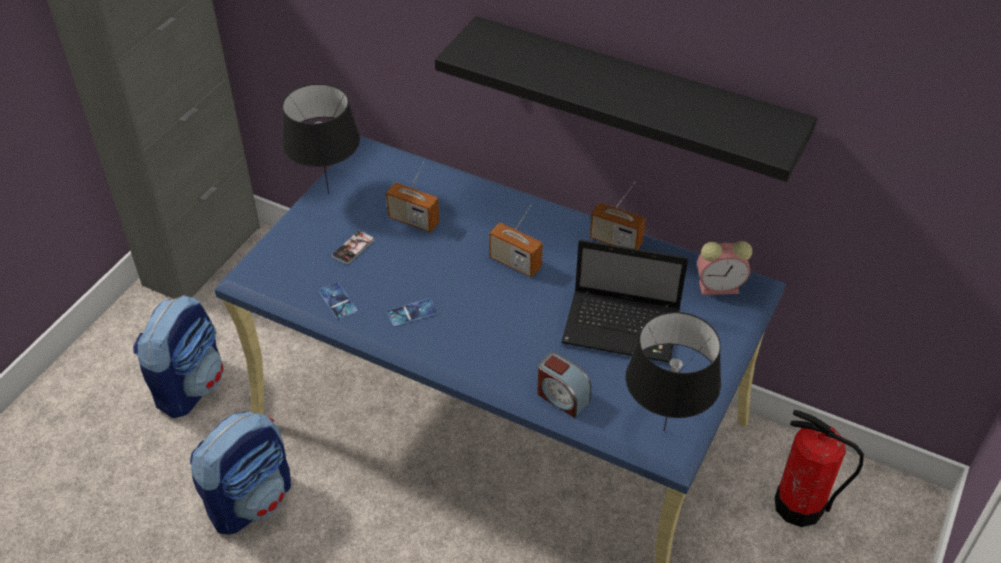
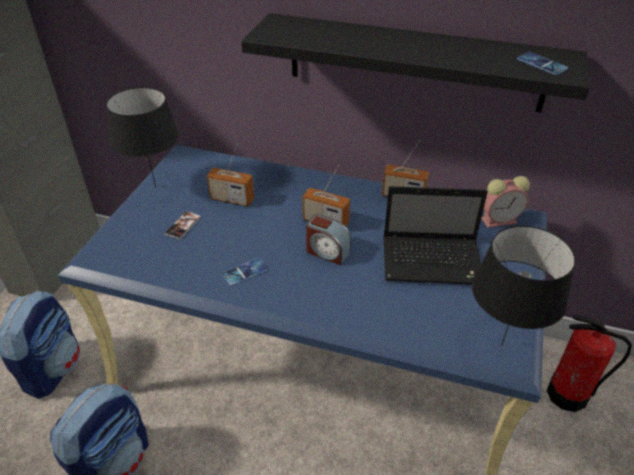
camera: 10 degrees left, 5 degrees down
(337, 301) = (175, 270): phone -> phone (541, 64)
(562, 397) = (399, 328): alarm clock -> alarm clock (327, 252)

